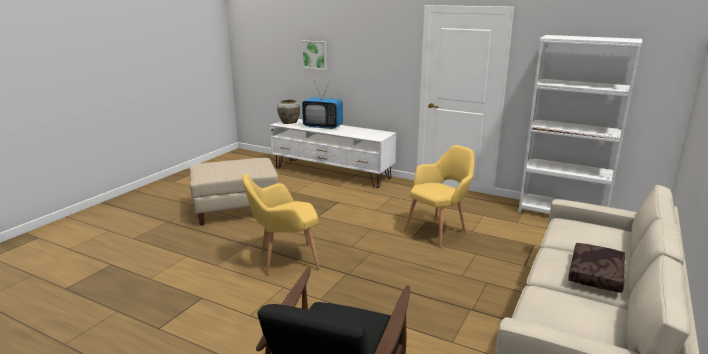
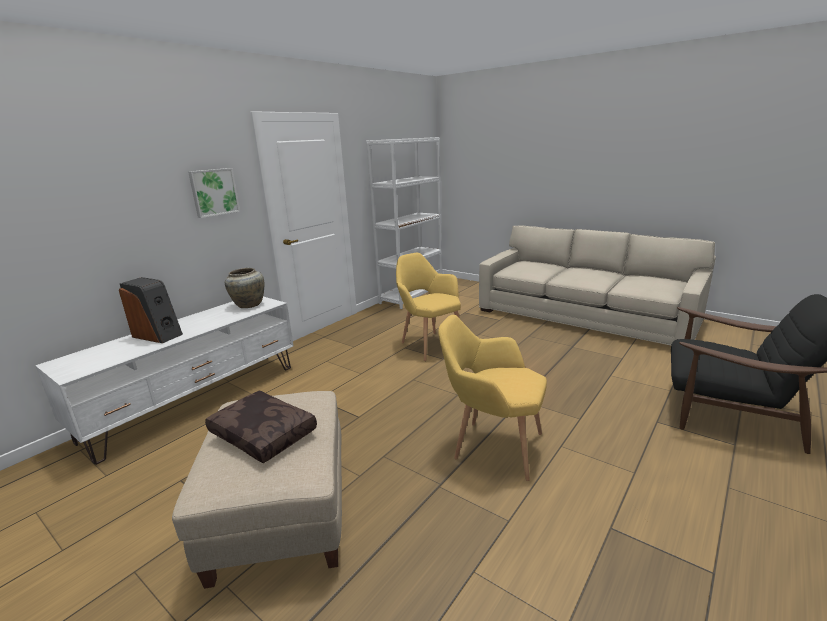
camera: 80 degrees left, 0 degrees up
(284, 260) = (492, 446): yellow armchair -> yellow armchair turned 120 degrees clockwise
(289, 122) = (78, 364): beige vase -> beige vase (248, 305)
(315, 54) = (67, 215): picture -> picture (213, 192)
(323, 126) = (158, 335): television -> speaker
(597, 275) = (593, 273): brown pillow -> brown pillow (265, 434)

